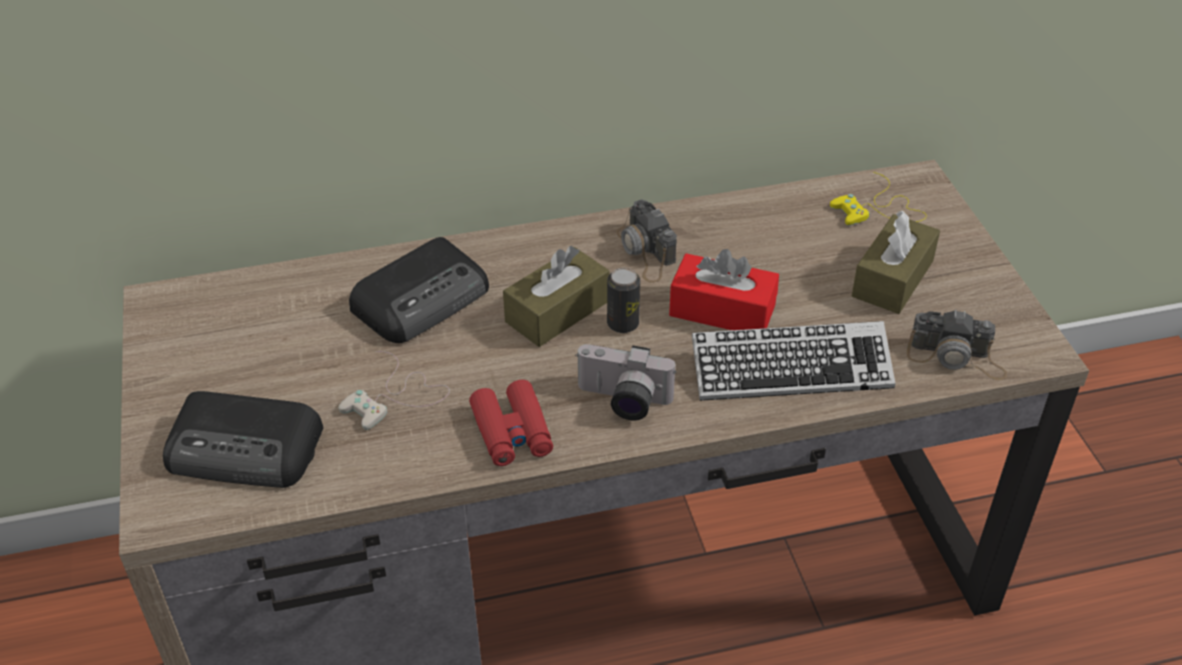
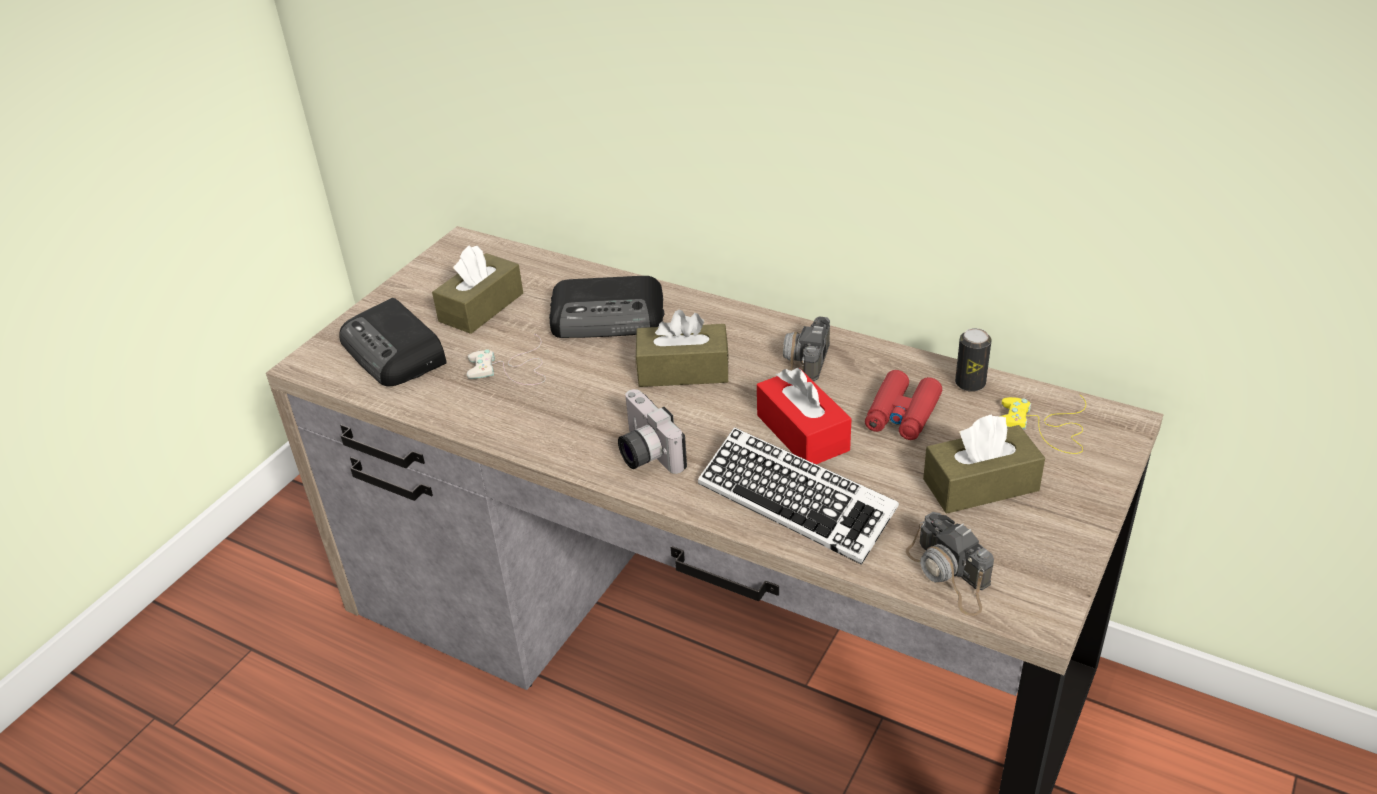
camera: 45 degrees right, 5 degrees down
(277, 355) = (481, 307): none -> brown tissue box
(512, 432) = (549, 430): red binoculars -> red binoculars (902, 414)
(623, 324) = (716, 402): can -> can (970, 383)

